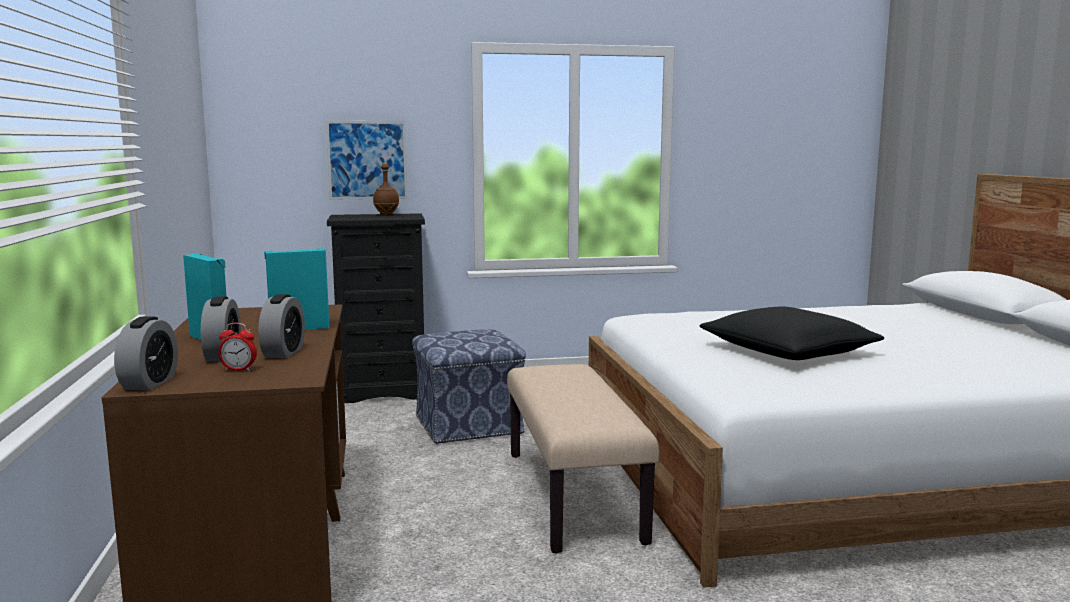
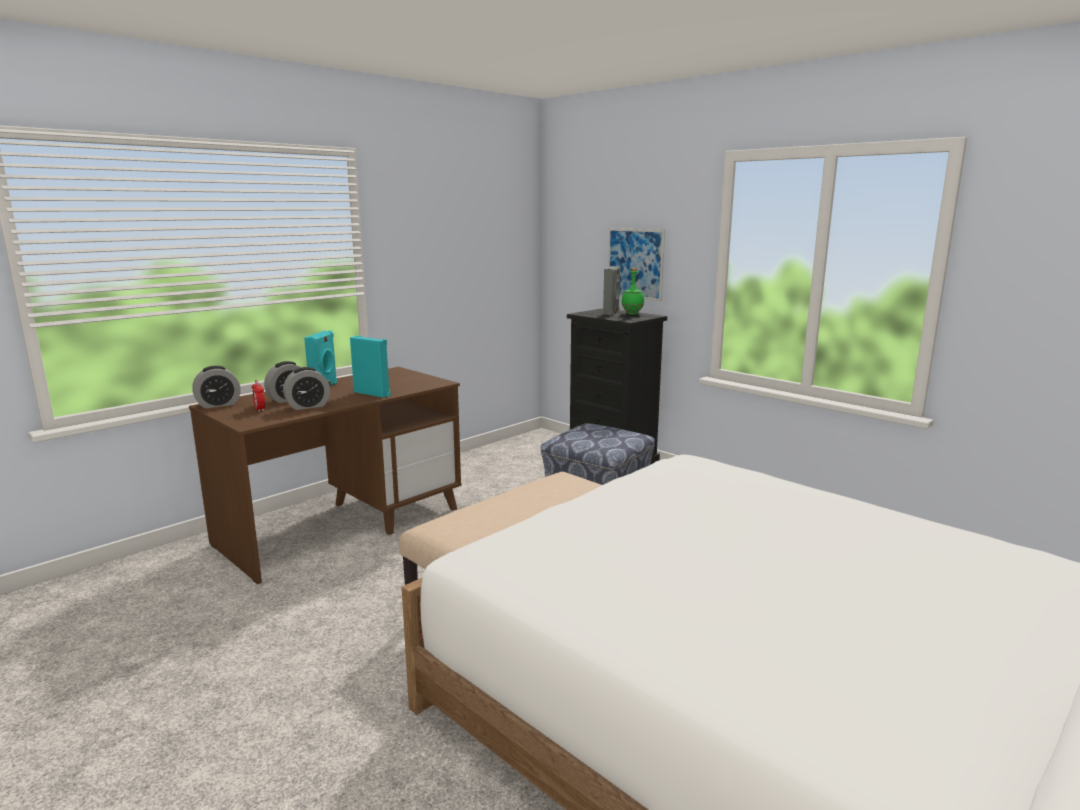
camera: 55 degrees right, 5 degrees up
(362, 216) = (612, 312): none -> grey speaker
(386, 215) = (632, 314): brown bottle -> green bottle
(787, 351) = (662, 545): black pillow -> none

